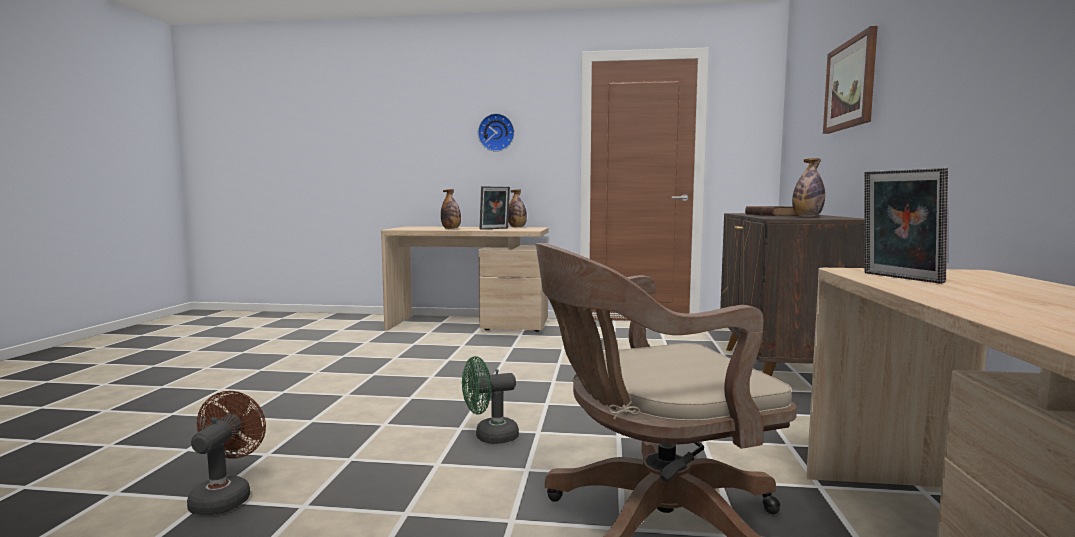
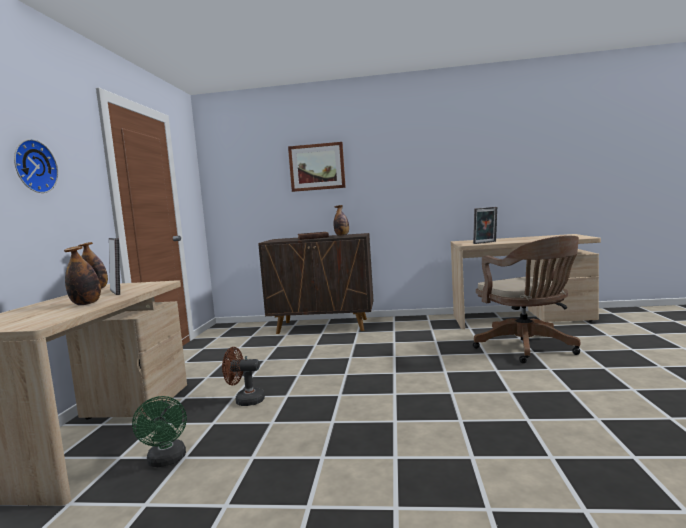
camera: 90 degrees left, 0 degrees up
(225, 496) = (622, 450): brown fan -> brown fan (245, 400)
(489, 437) = (461, 382): green fan -> green fan (167, 461)

